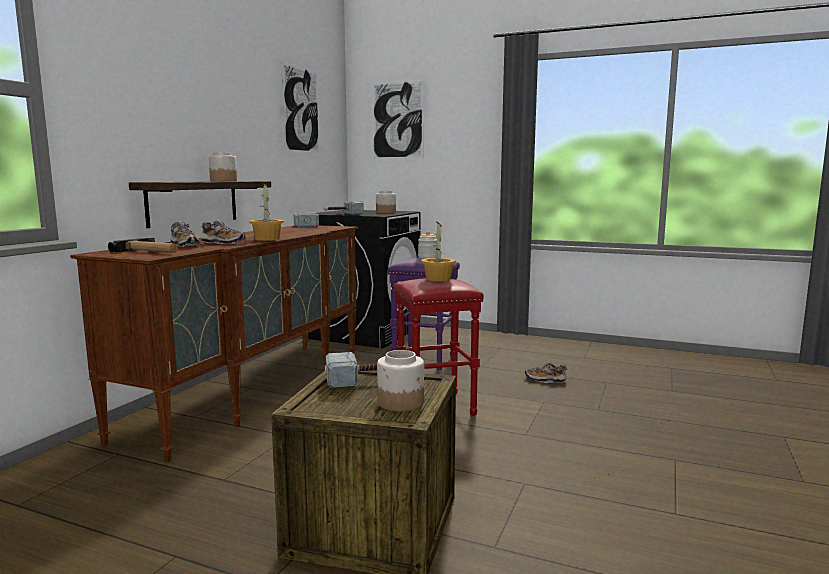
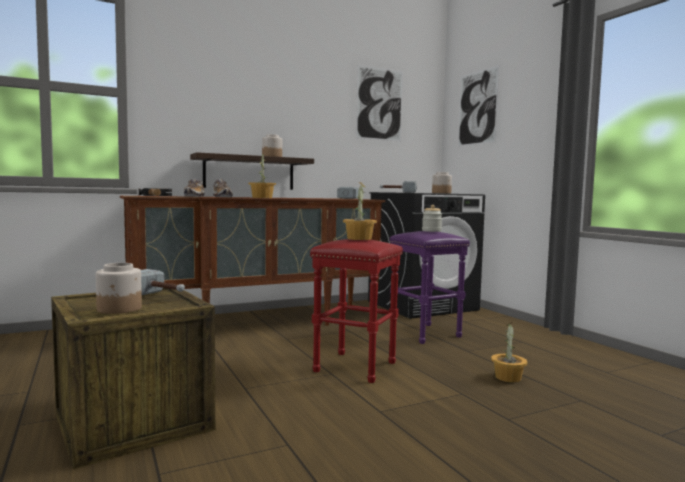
camera: 40 degrees right, 5 degrees down
(545, 380) = (508, 377): shoe -> potted plant

